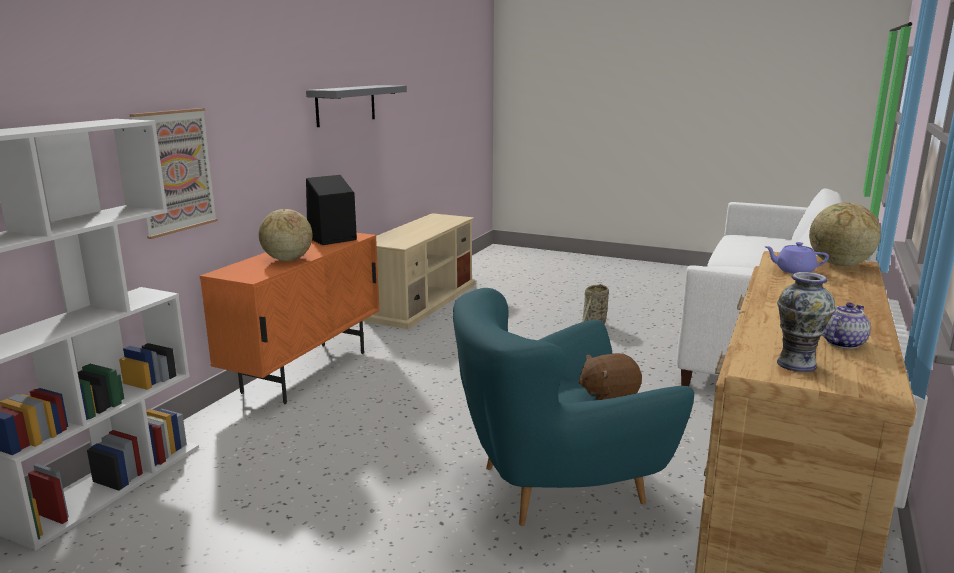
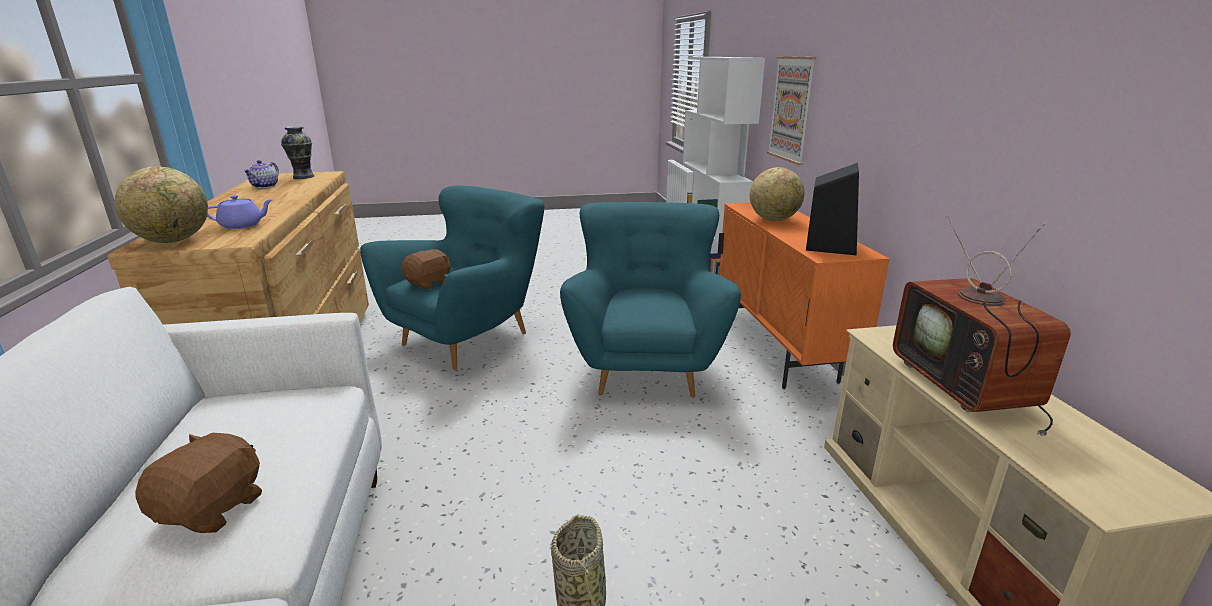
camera: 145 degrees right, 5 degrees up
(346, 105) = (992, 78): grey shelf -> none
(420, 231) = (968, 386): none -> television
(424, 395) = (645, 366): none -> turquoise armchair
(741, 270) = (213, 509): none -> brown plush toy

